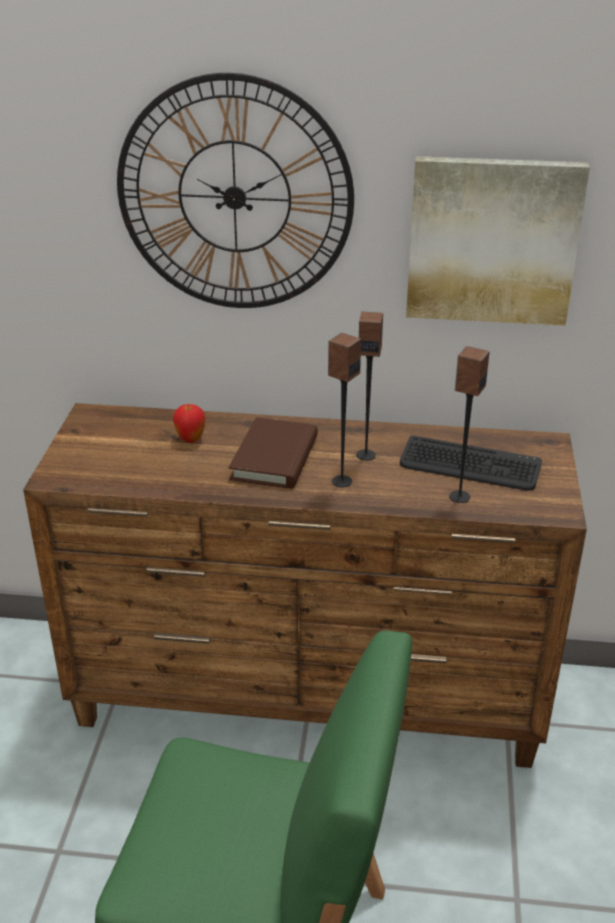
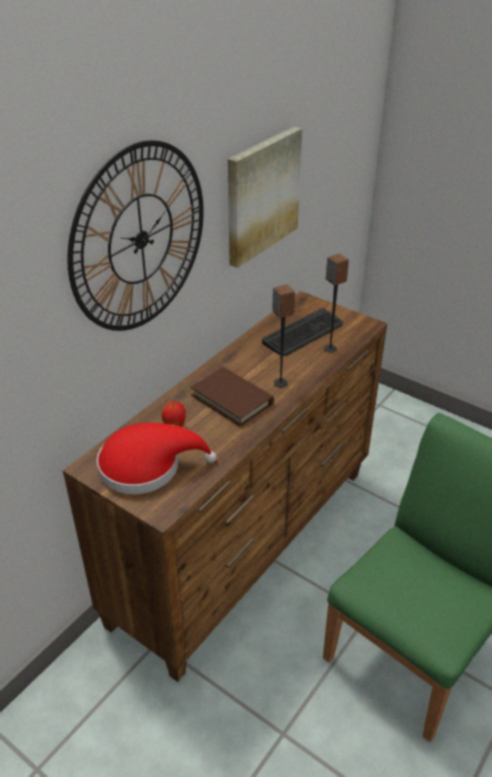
camera: 60 degrees left, 5 degrees up
(114, 445) = (147, 466): none -> red hat
(366, 455) = (260, 363): speaker -> none

